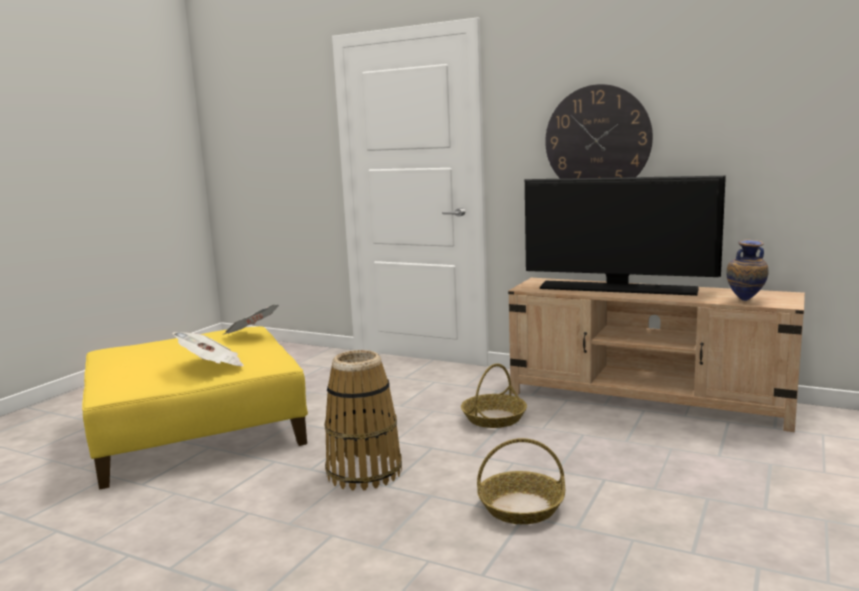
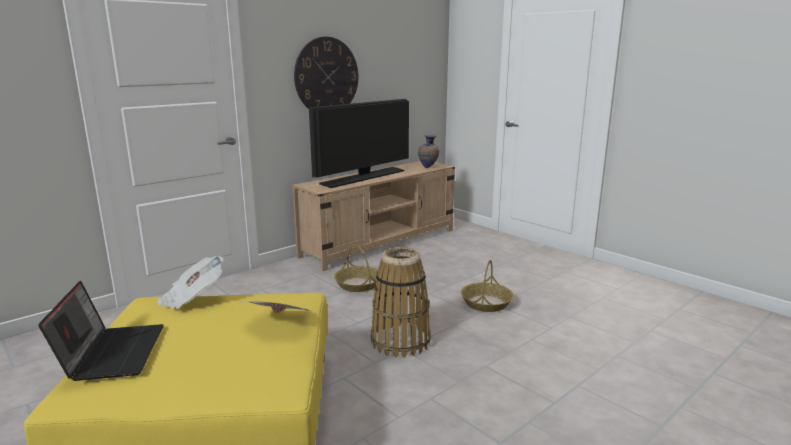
camera: 70 degrees left, 5 degrees up
(157, 340) = (112, 352): none -> laptop

